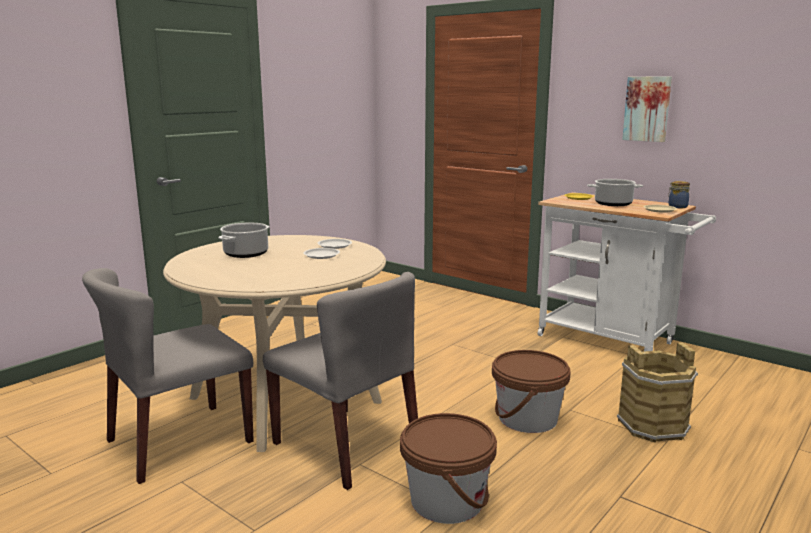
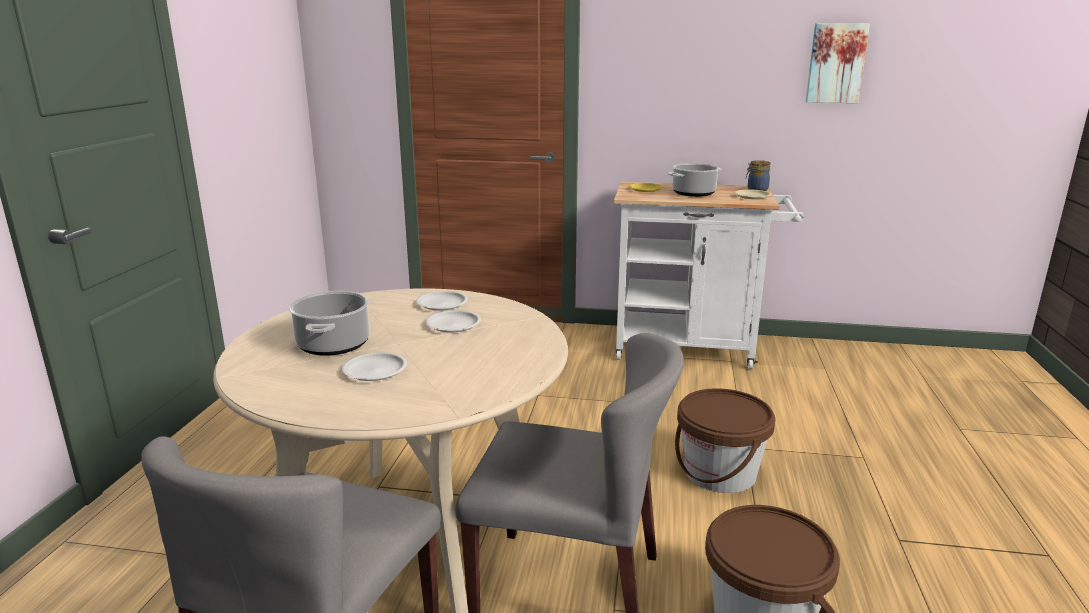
camera: 30 degrees left, 5 degrees up
(245, 267) = (375, 371): none -> white plate
(647, 109) = (707, 78): picture -> picture (836, 63)
(653, 426) = (833, 442): brown bucket -> none

